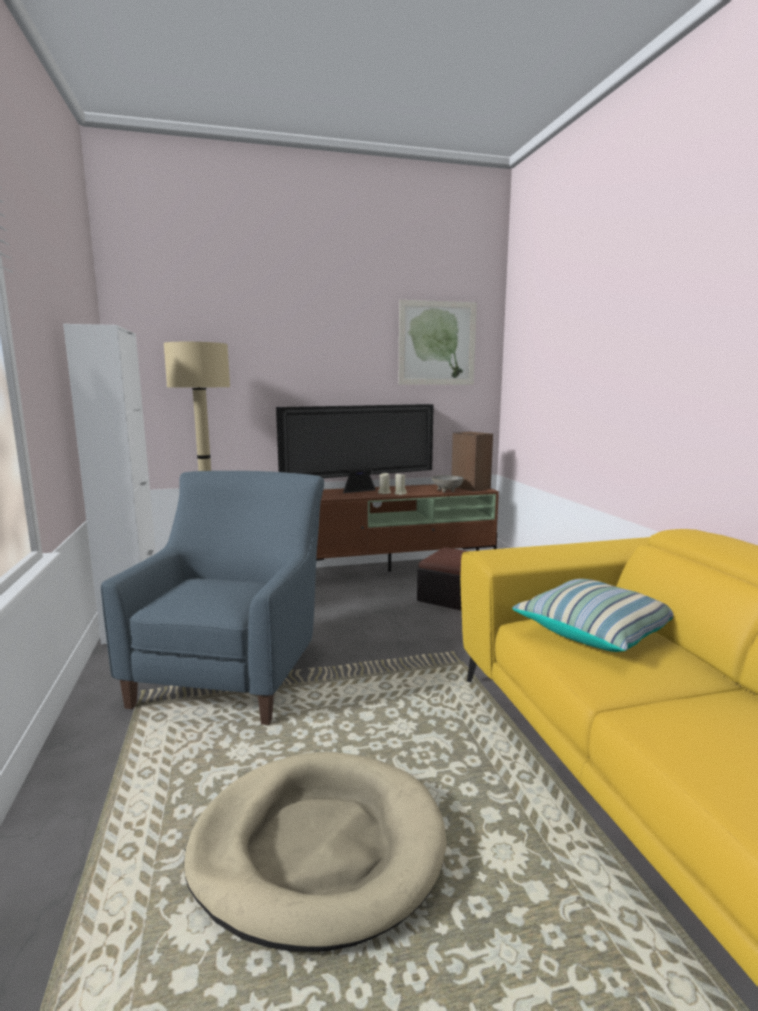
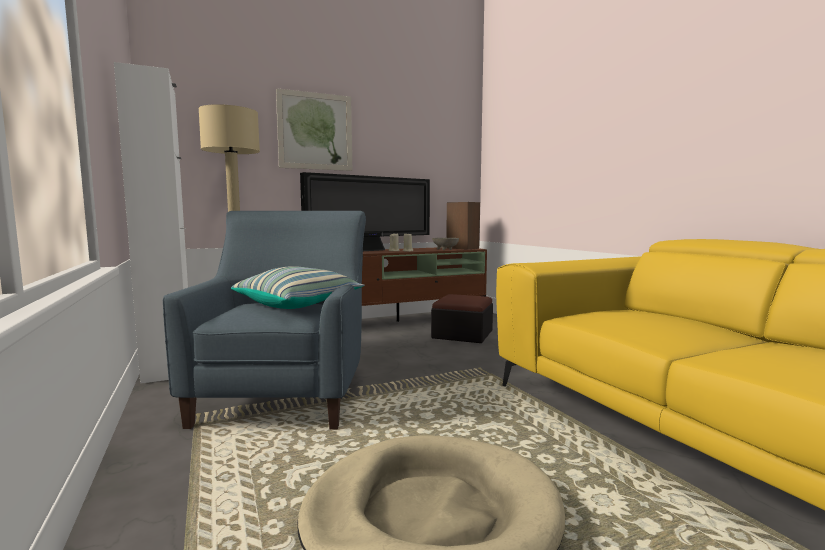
camera: 10 degrees left, 5 degrees down
(437, 343) = (431, 129): picture -> picture (315, 131)
(595, 632) = (628, 317): pillow -> pillow (299, 304)

